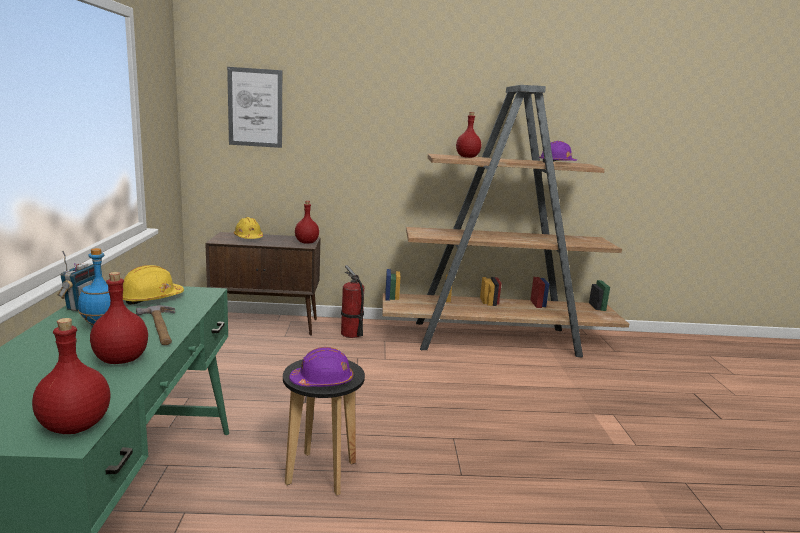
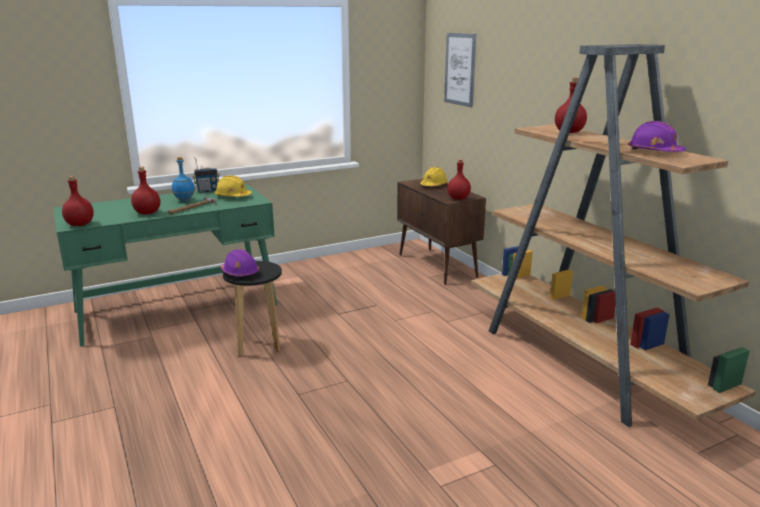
camera: 65 degrees right, 5 degrees up
(351, 334) = (473, 296): fire extinguisher -> none

